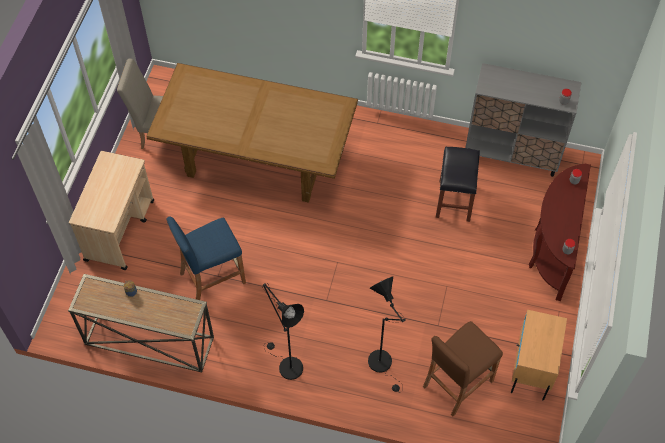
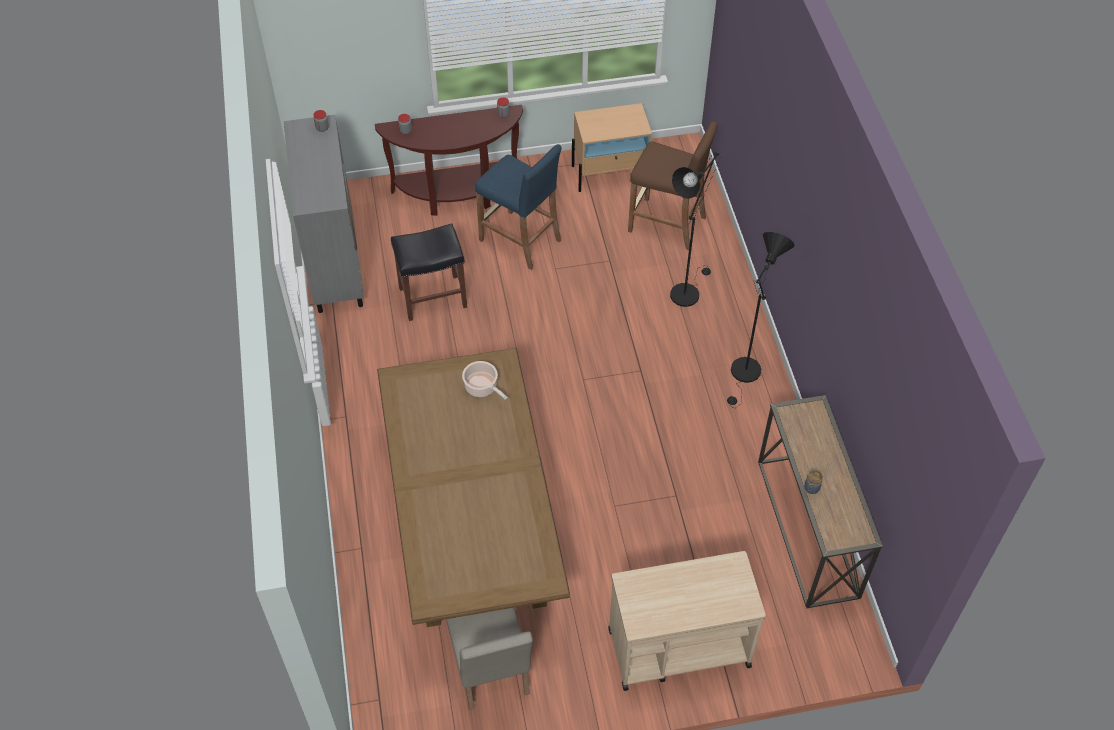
camera: 115 degrees left, 5 degrees down
(212, 277) = (682, 500): blue stool -> blue stool (520, 240)
(312, 146) = (482, 387): none -> cooking pot

